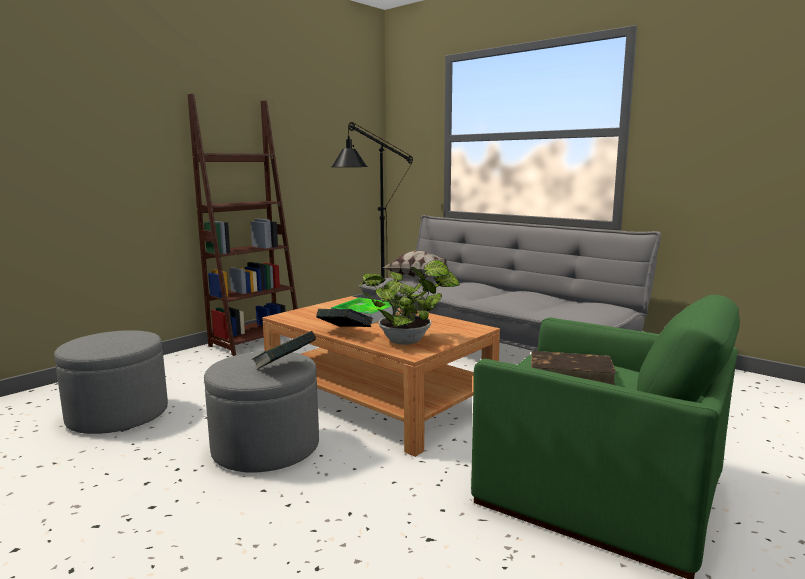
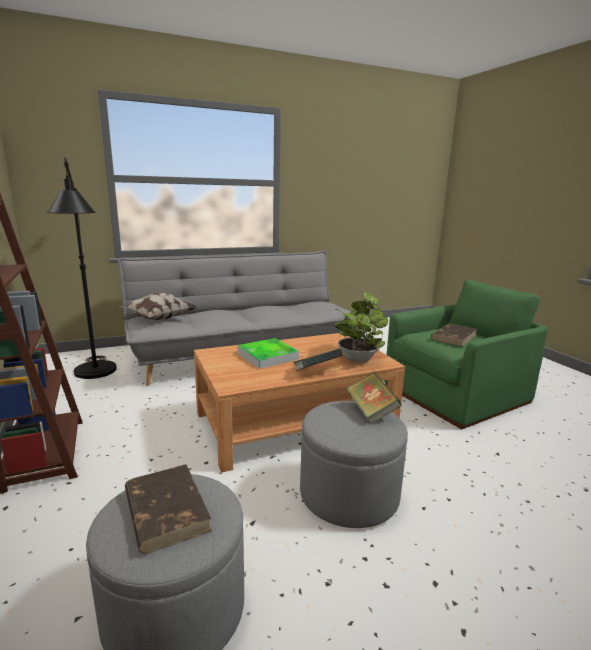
camera: 65 degrees left, 5 degrees up
(113, 339) = (166, 510): none -> brown book

